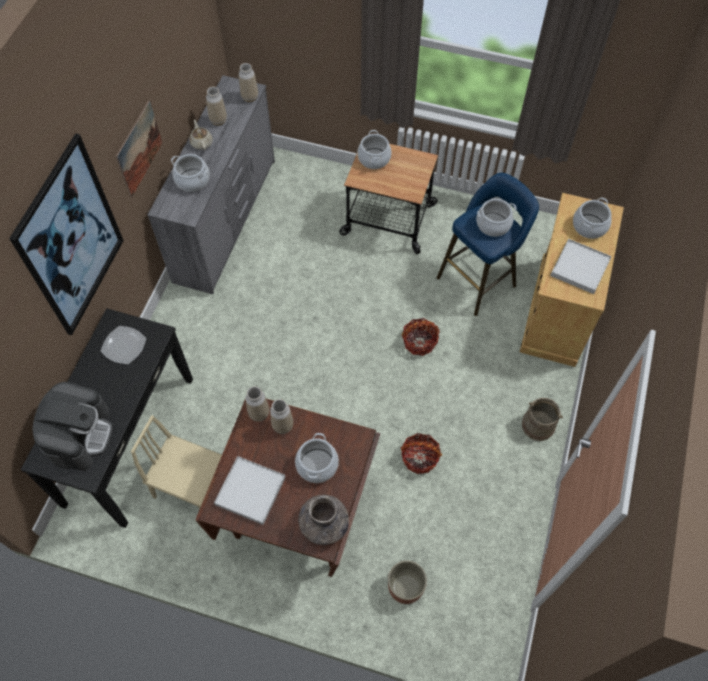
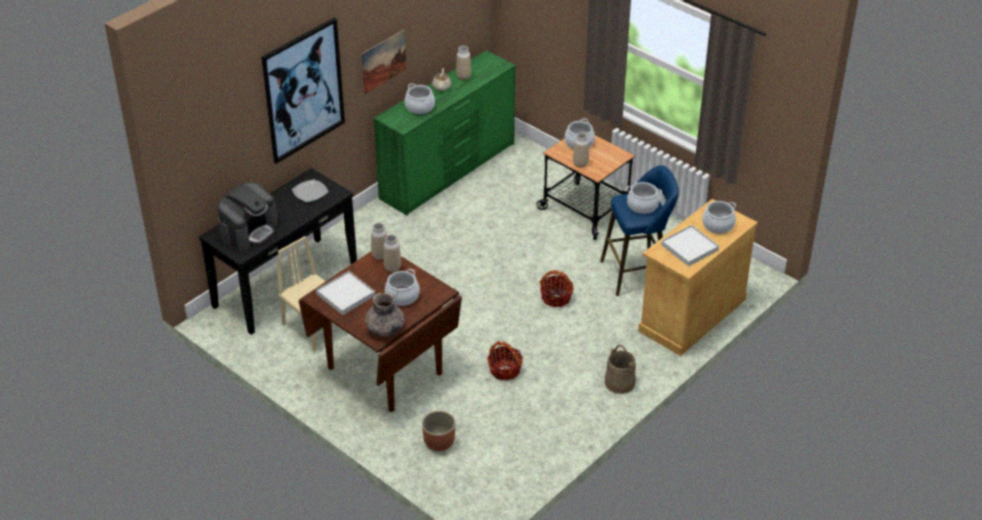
camera: 25 degrees right, 20 degrees down
(226, 220) = (449, 171): grey dresser -> green dresser
(250, 97) = (497, 69): vase -> vase (580, 164)

